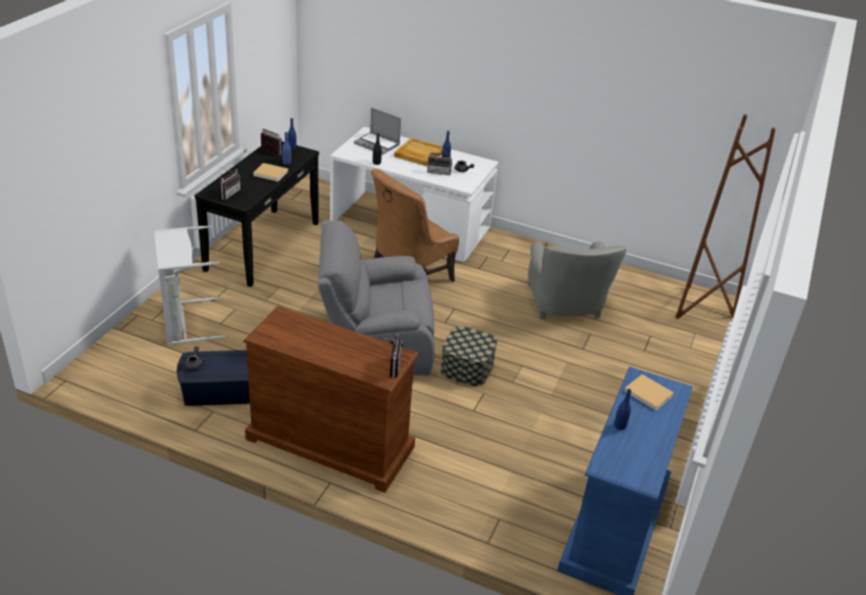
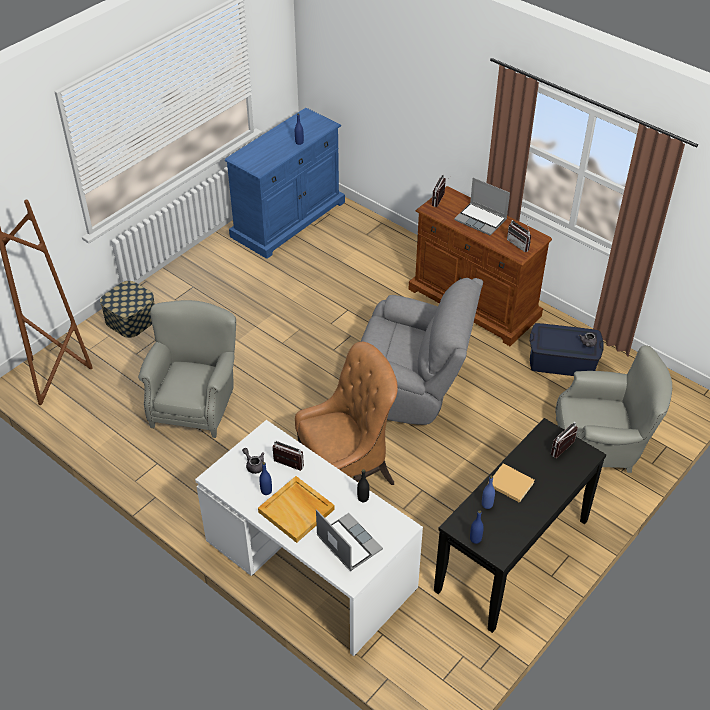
camera: 160 degrees left, 10 degrees up
(184, 322) = (601, 445): grey laundry basket -> grey armchair
(269, 152) = (509, 533): radio -> radio (520, 244)
(333, 348) = (481, 220): none -> laptop
(467, 368) = (334, 349): storage box -> storage box (131, 319)
(649, 394) = (262, 157): beige book -> none

